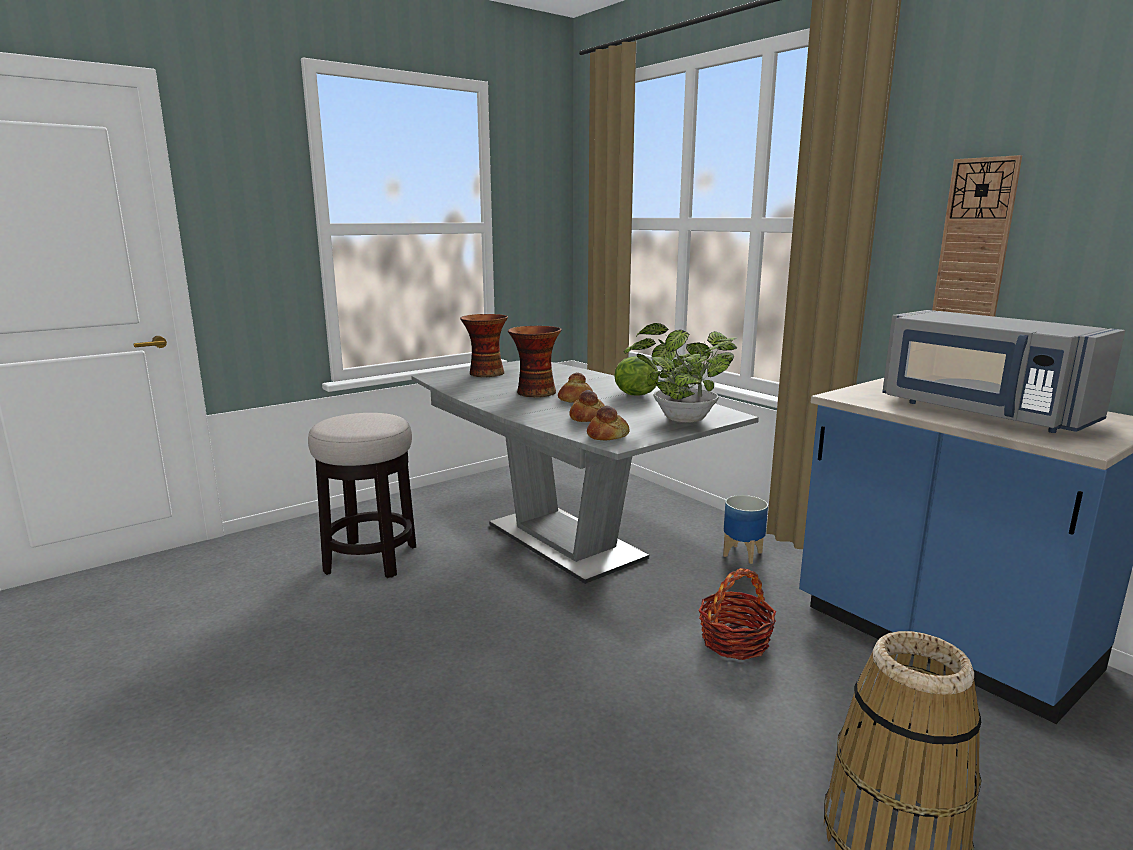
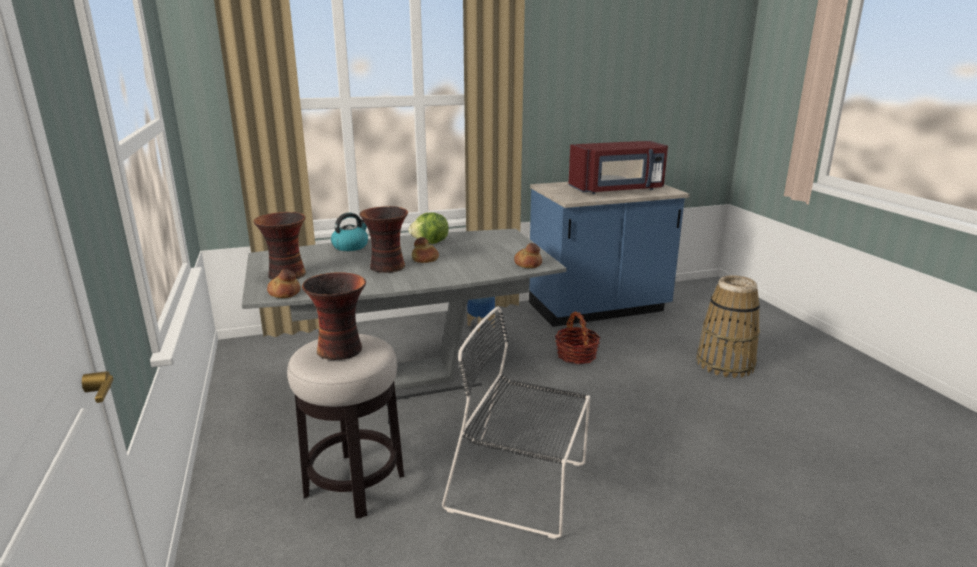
camera: 70 degrees left, 5 degrees up
(359, 420) = (341, 350): none -> vase
(384, 648) = (522, 487): none -> black chair
(585, 375) = (350, 246): none -> kettle
(588, 418) = (480, 262): bread -> bread (285, 293)
(680, 420) = (507, 243): potted plant -> none
(974, 243) = (560, 105): wall clock -> none
(981, 413) = (617, 190): grey microwave -> red microwave

